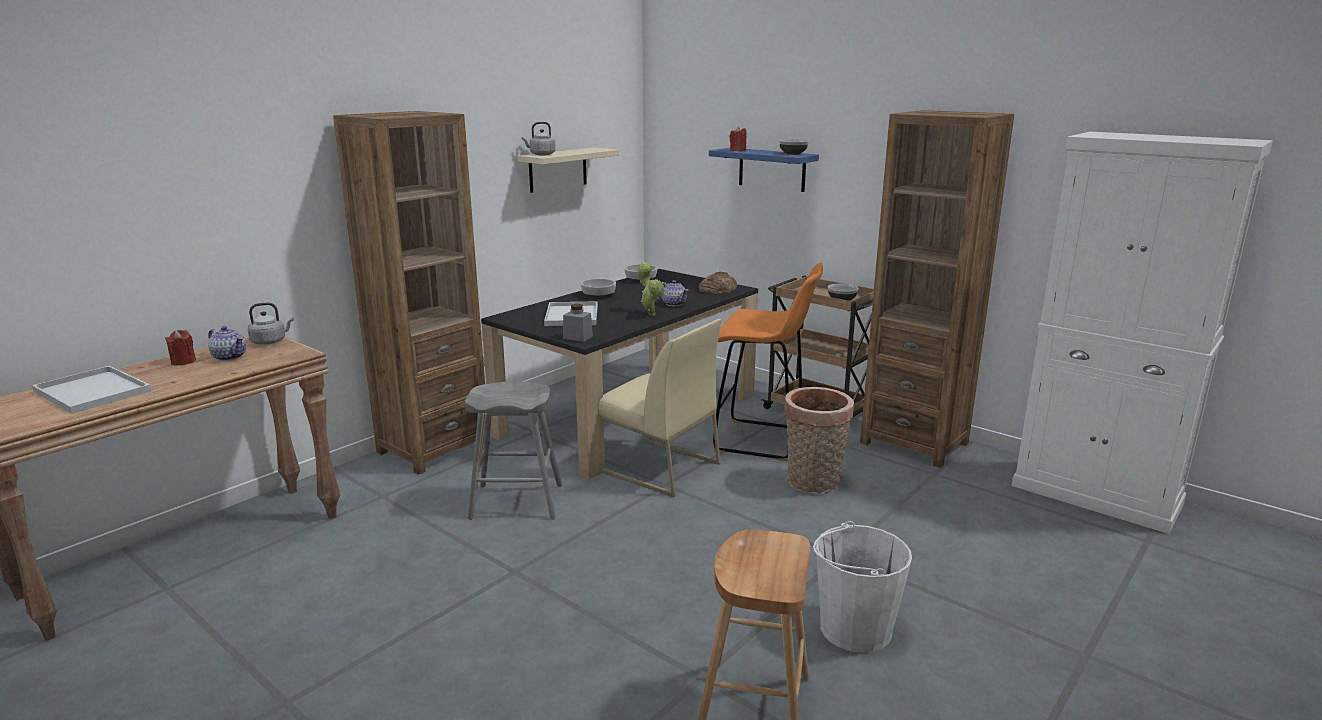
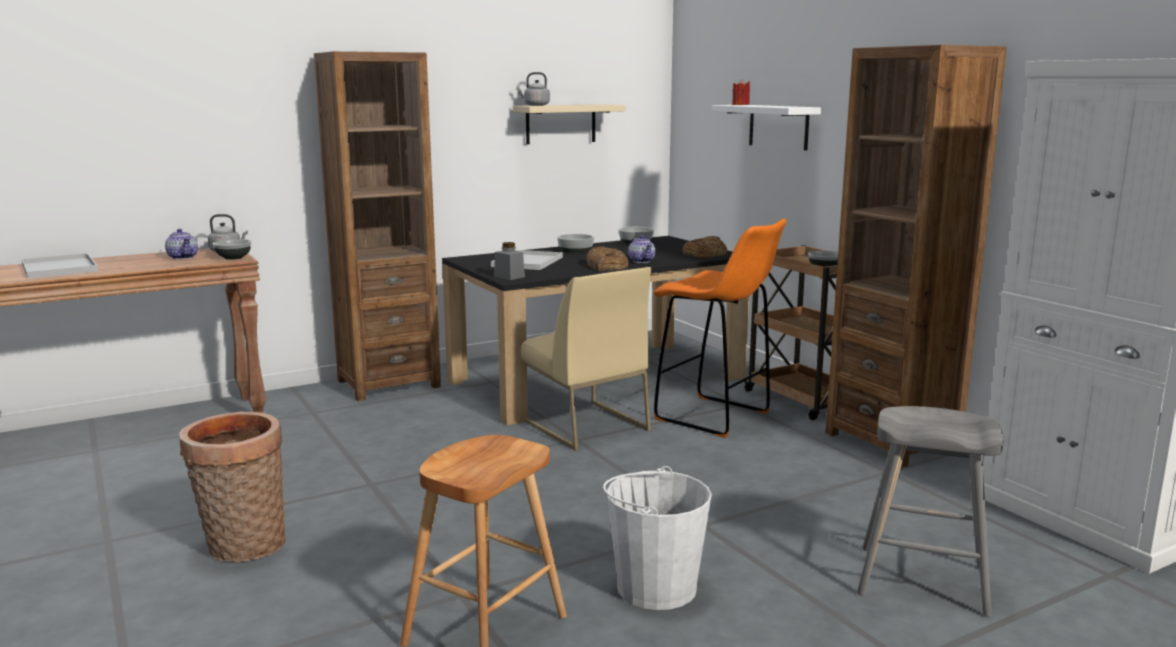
camera: 20 degrees right, 5 degrees down
(183, 361) = (146, 257): red candle -> none
(516, 502) = (422, 433): grey stool -> grey stool (921, 580)
(650, 314) = (606, 266): potted plant -> bread
(772, 169) = (778, 126): blue shelf -> white shelf
(792, 154) = (791, 106): bowl -> bowl (233, 257)
(813, 484) = (734, 461): basket -> basket (243, 548)

